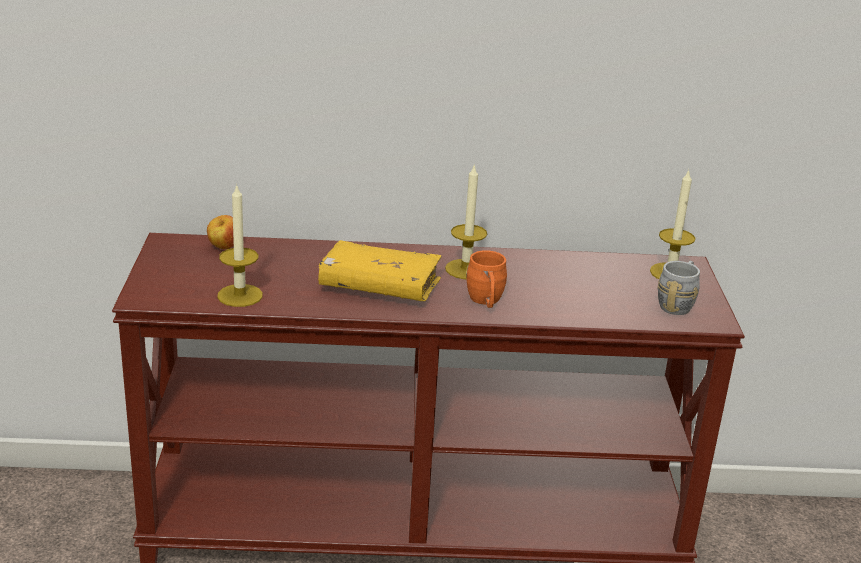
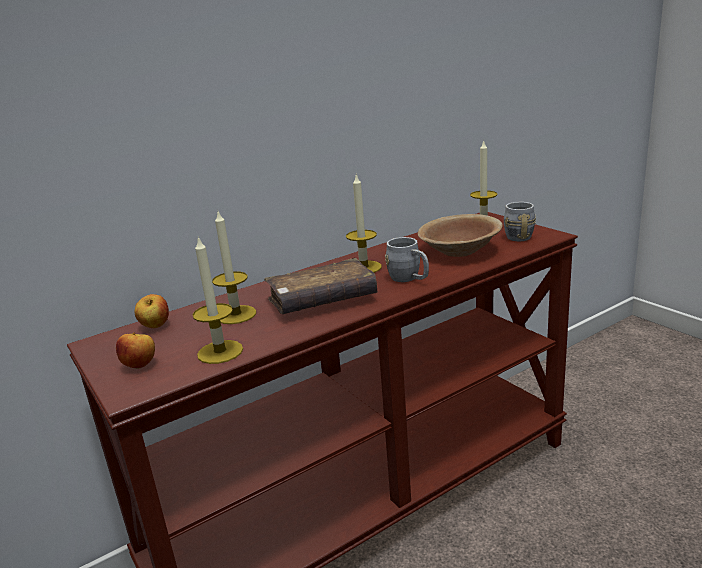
camera: 30 degrees left, 5 degrees down
(174, 279) = (140, 365): none -> apple
(294, 266) = (236, 315): none -> candle
(379, 286) = (322, 300): yellow book -> brown book
(486, 302) = (409, 279): orange mug -> grey mug
(585, 294) = (459, 251): none -> brown bowl

